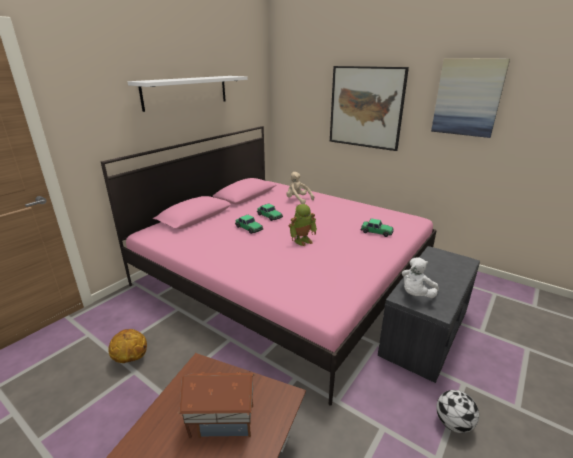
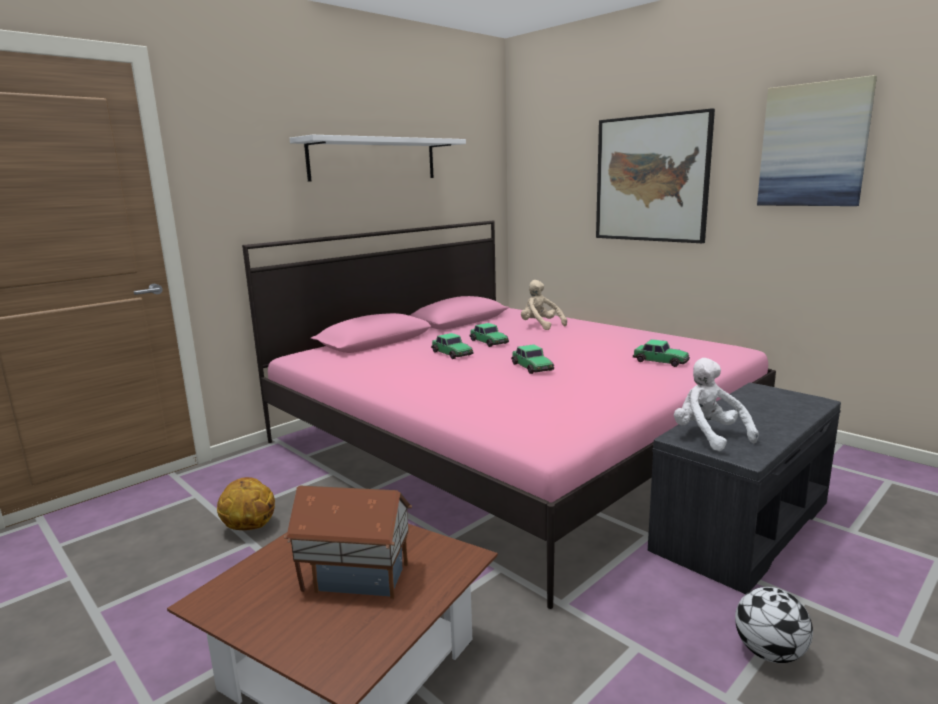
camera: 10 degrees right, 10 degrees down
(302, 240) = (532, 367): toy robot -> toy car
(416, 295) = (708, 436): white plush toy -> white plush toy turned 105 degrees clockwise

